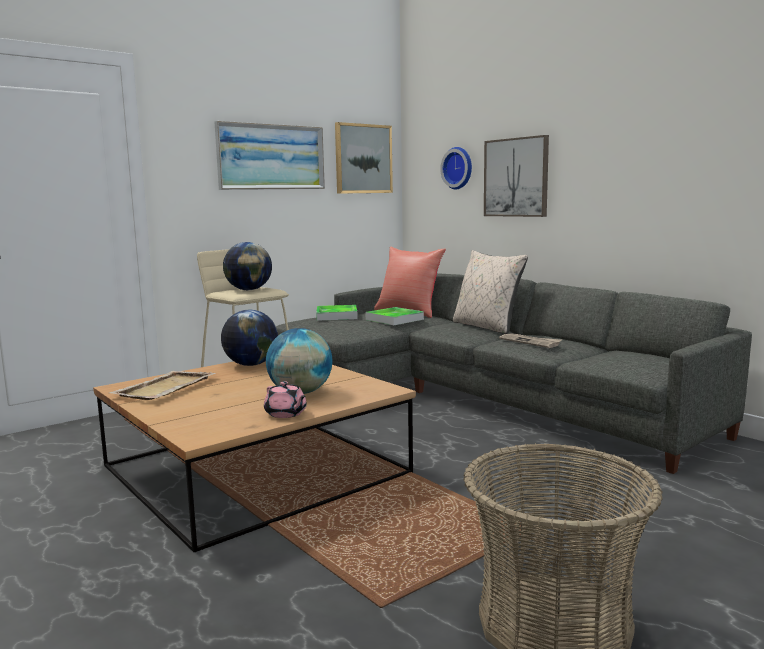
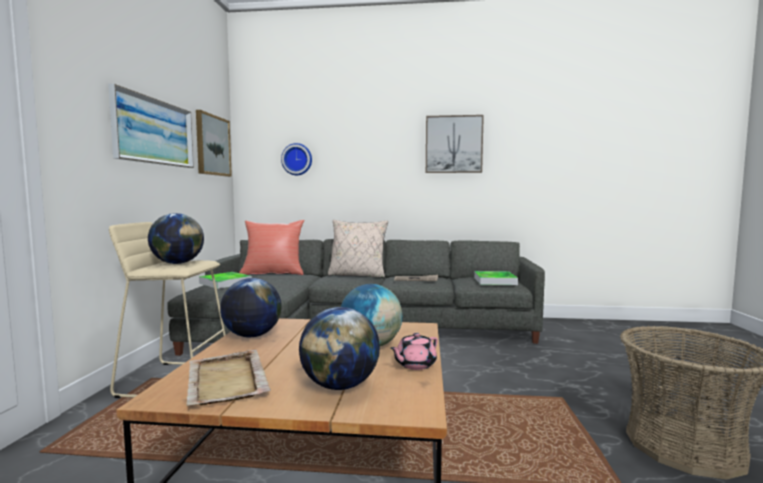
camera: 45 degrees left, 5 degrees down
(205, 410) = (340, 385): none -> globe
(286, 414) = (415, 364): pink teapot -> pink teapot turned 135 degrees clockwise
(394, 319) = (283, 279): tray -> tray (495, 281)
(516, 177) = (352, 168): picture -> picture (453, 144)

